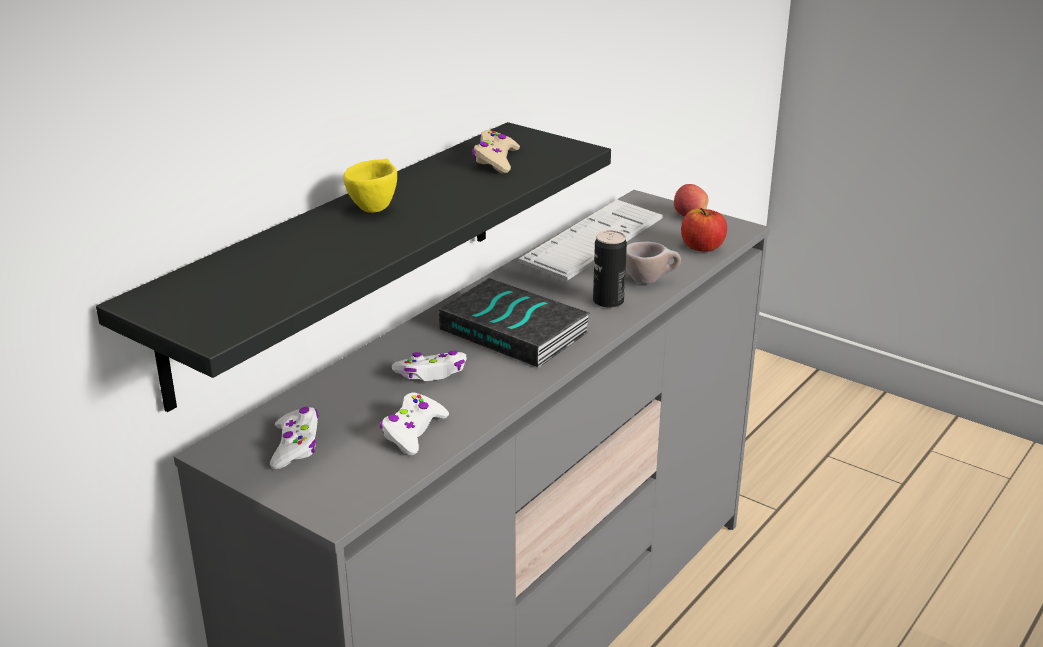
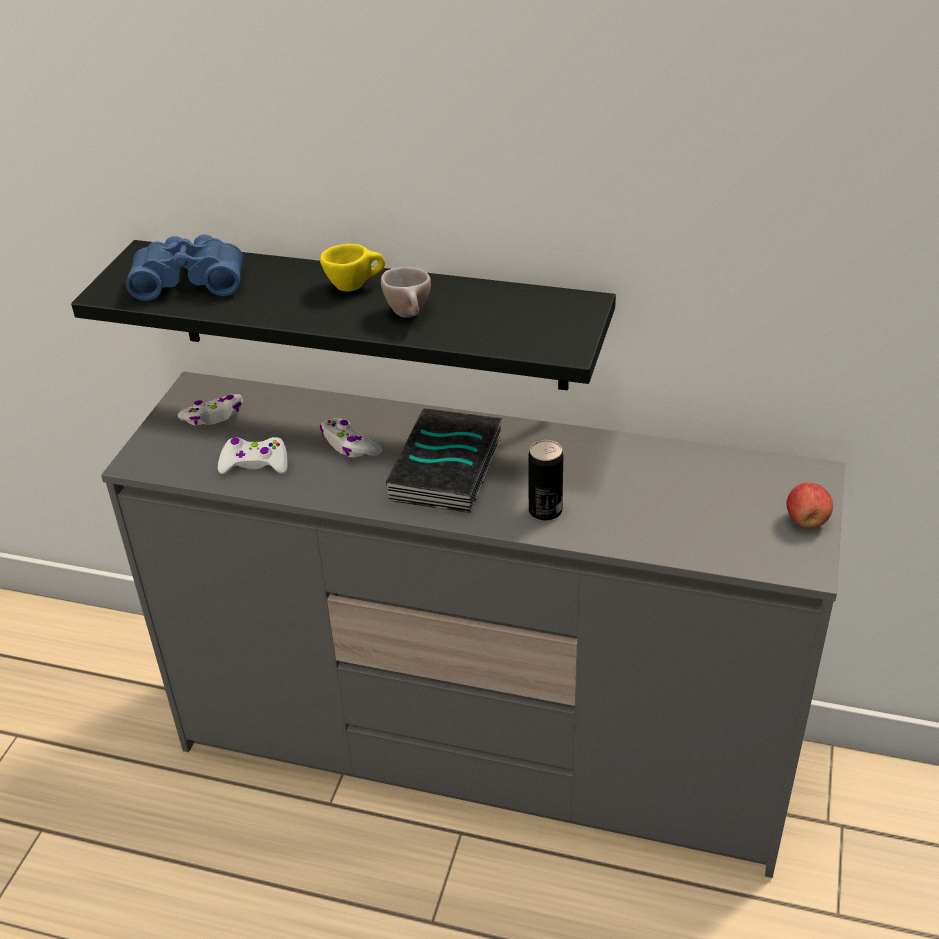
camera: 70 degrees right, 10 degrees up
(252, 281) = (190, 280): none -> blue binoculars
(495, 160) = (501, 313): beige game controller -> none
(593, 240) = (679, 466): keyboard -> none
(650, 280) = (612, 528): beige cup -> beige cup (410, 315)
(702, 247) = (727, 548): apple -> none

